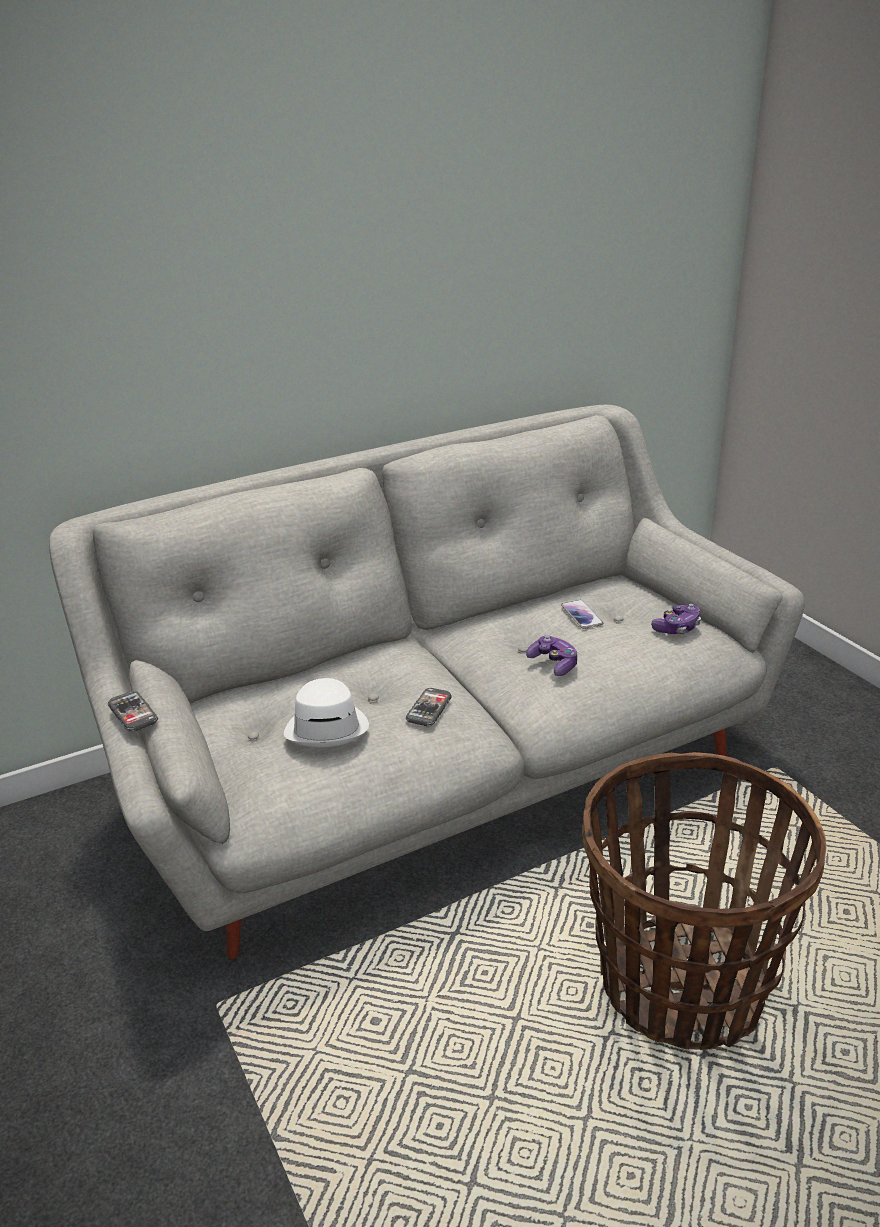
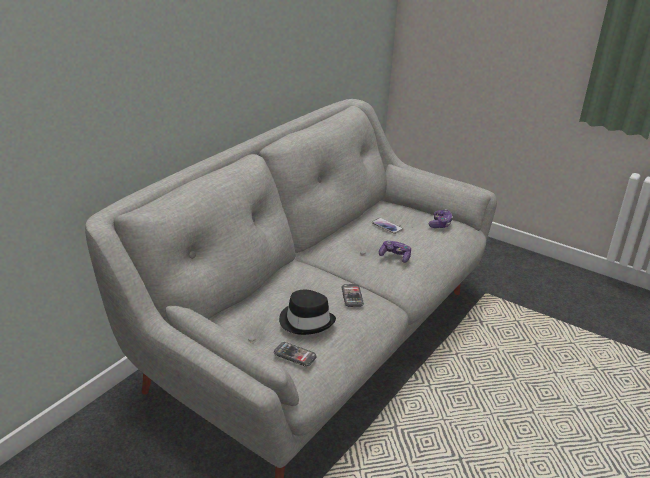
camera: 30 degrees left, 0 degrees up
(133, 713) = (204, 338): phone -> phone (295, 355)
(327, 728) = (306, 321): white hat -> black hat
(681, 985) = (522, 415): basket -> none

